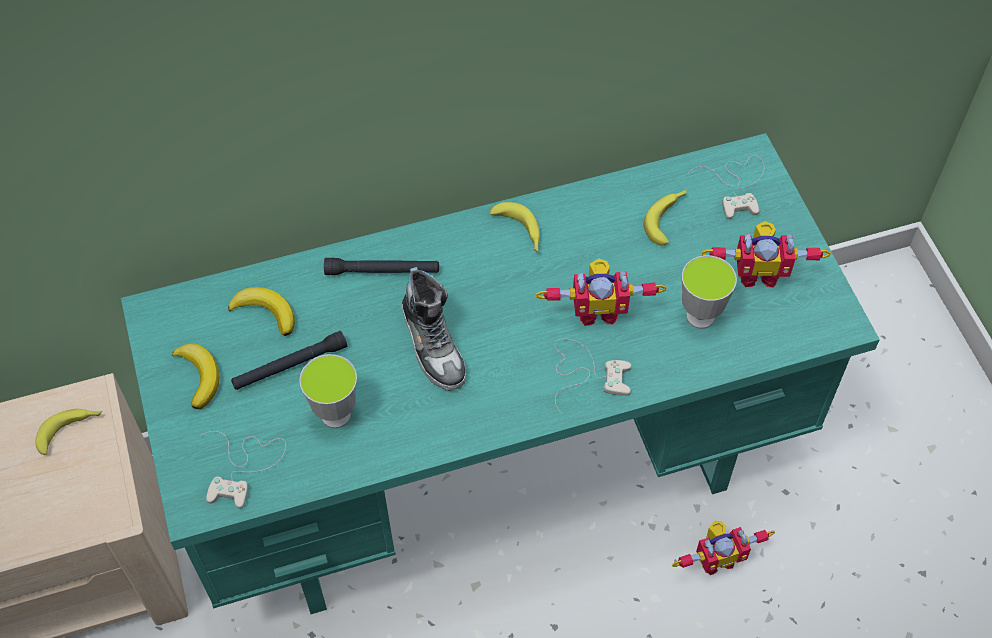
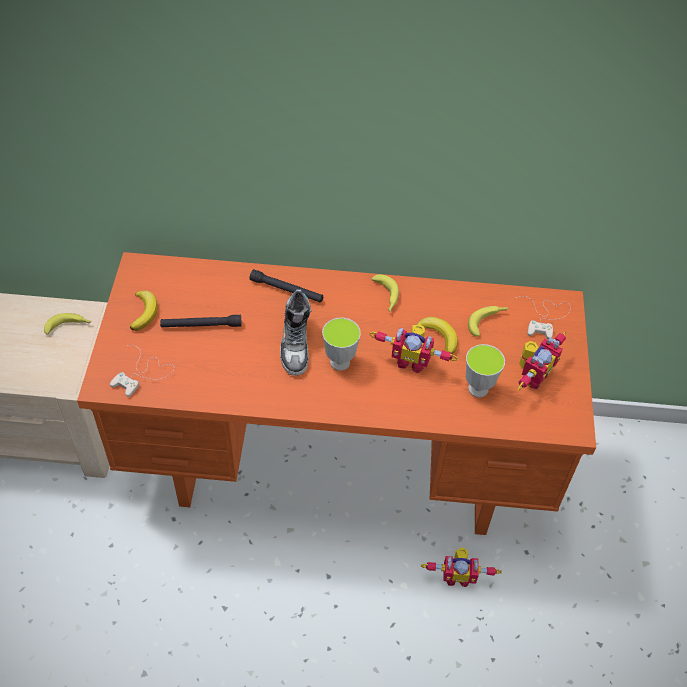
camera: 20 degrees right, 5 degrees down
(266, 312) = (203, 289): banana -> banana (439, 336)
(336, 415) = (213, 364): cup -> cup (340, 362)
(499, 471) = (339, 465): turquoise desk -> orange desk
(586, 373) = (384, 396): white game controller -> none
(758, 273) = (532, 375): toy robot -> toy robot turned 75 degrees counterclockwise

